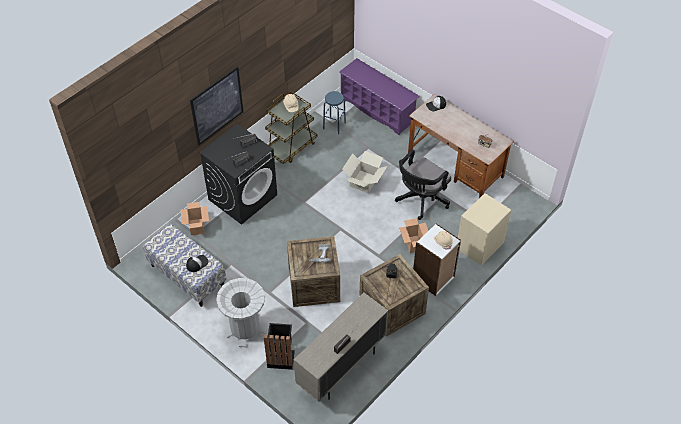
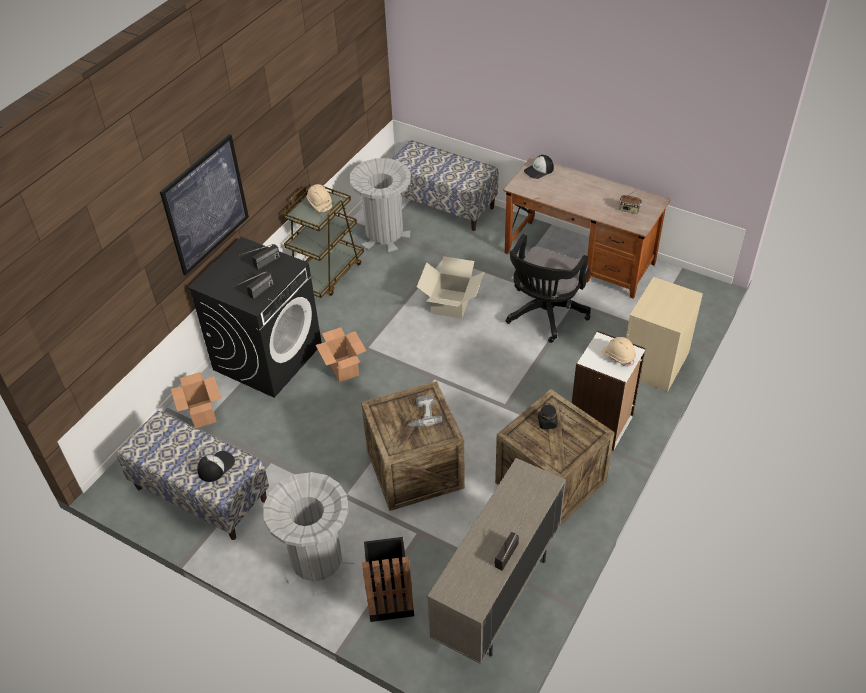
camera: 10 degrees left, 5 degrees down
(334, 125) = (384, 235): blue stool -> grey trash can
(377, 110) = (442, 204): purple shoe rack -> bench
(414, 244) = (554, 380): cardboard box -> cardboard box (344, 369)

